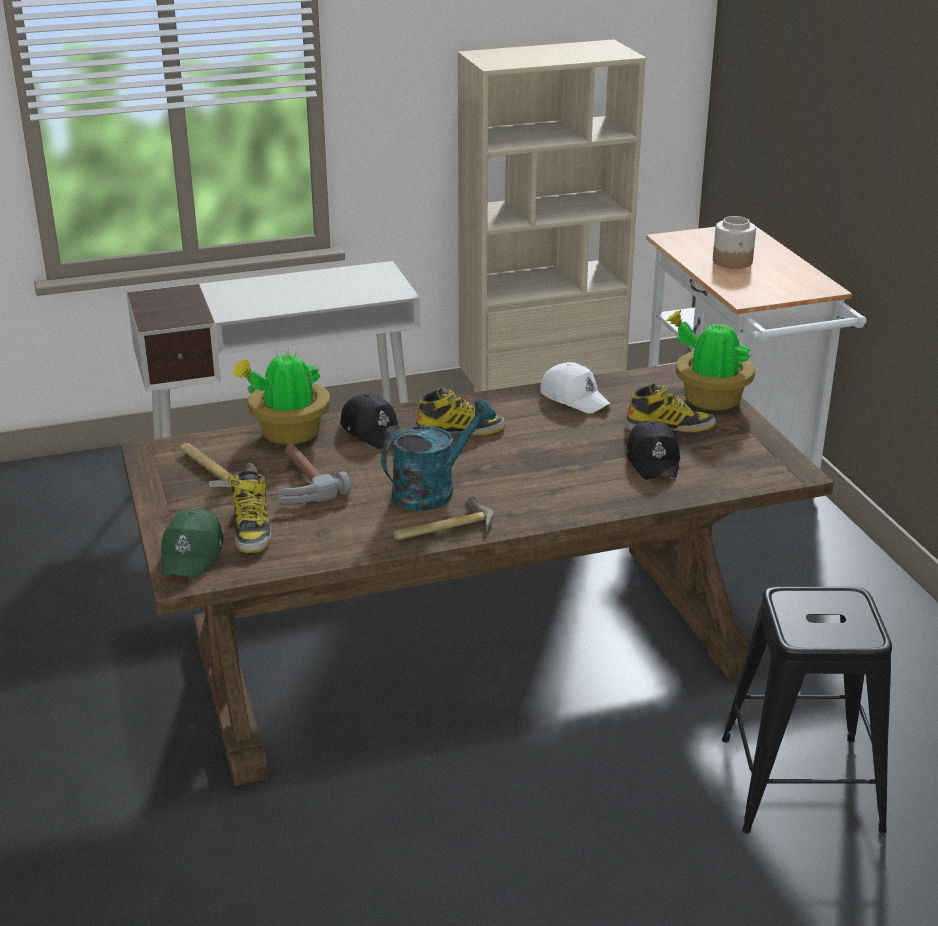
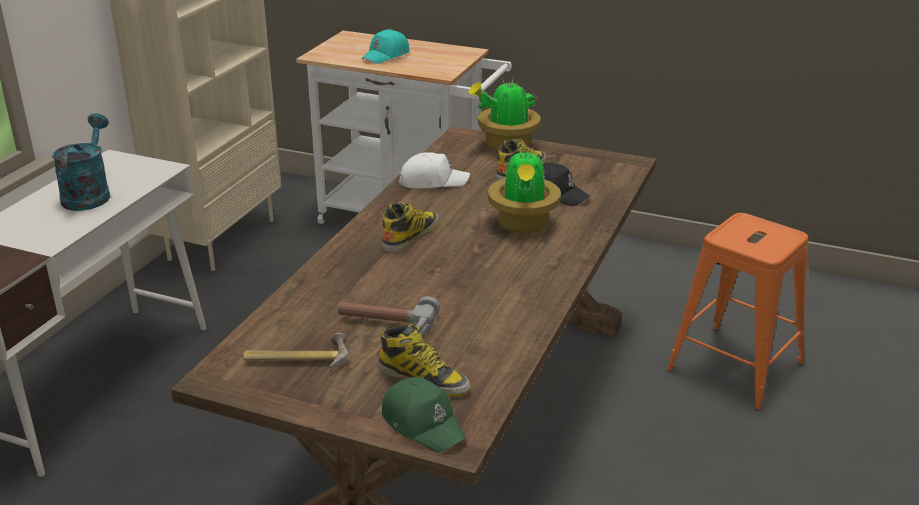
camera: 50 degrees left, 0 degrees up
(288, 434) = (298, 303): potted plant -> potted plant (523, 225)
(373, 431) = (354, 267): black cap -> none
(432, 490) = (479, 281): turquoise watering can -> turquoise watering can (89, 194)
(442, 528) = (537, 299): hammer -> none
(733, 261) = (386, 55): jar -> turquoise cap
(801, 783) = (734, 366): black stool -> orange stool

